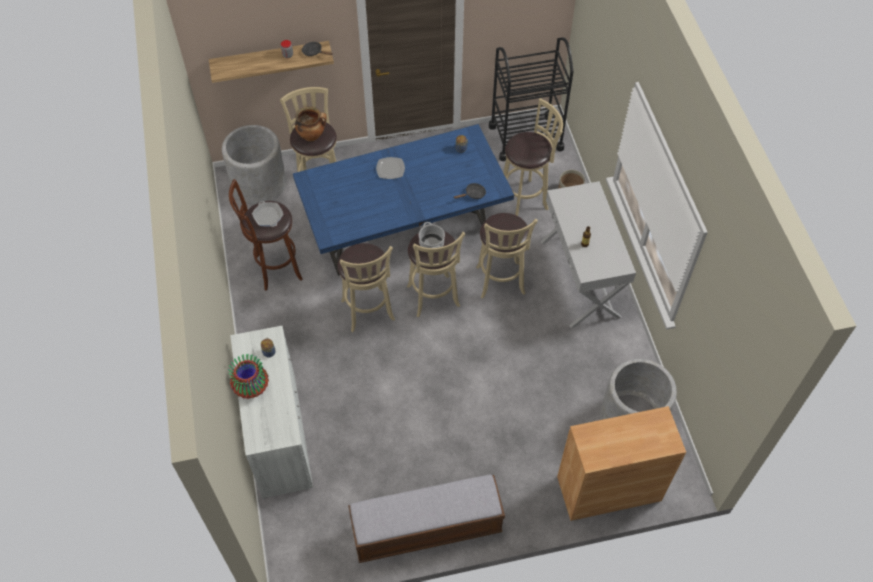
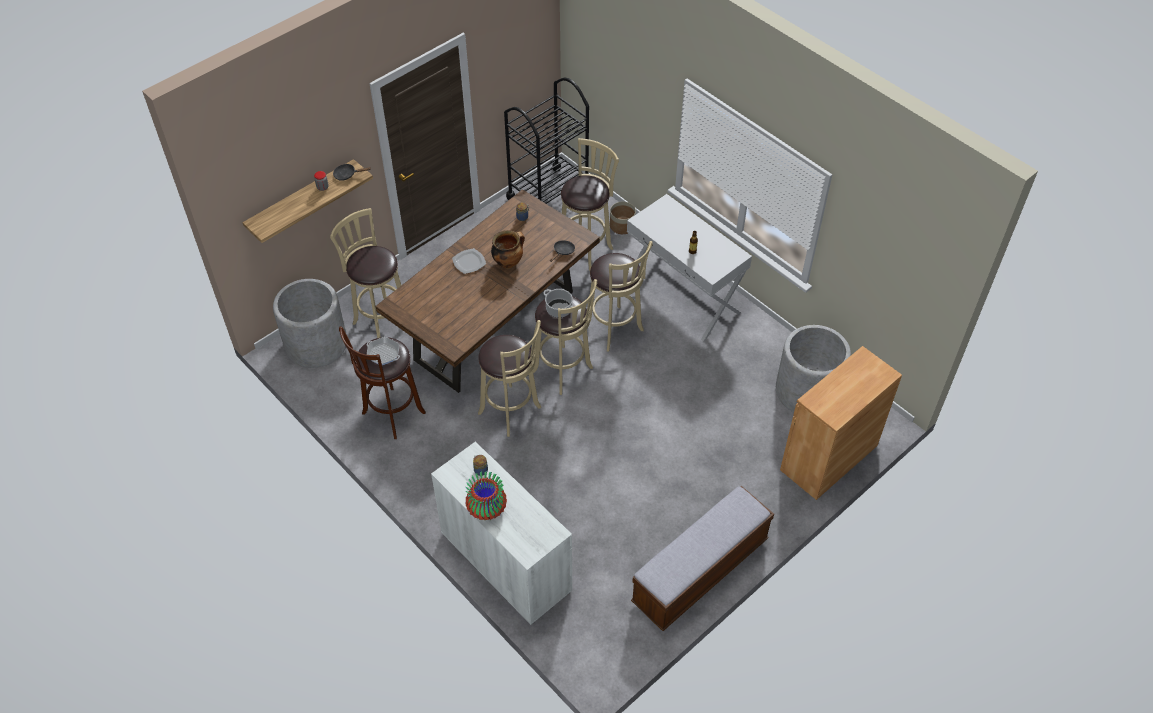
camera: 30 degrees left, 5 degrees down
(312, 136) = (372, 263): cooking pot -> cooking pot (508, 262)
(404, 232) = (494, 326): blue dining table -> brown dining table

